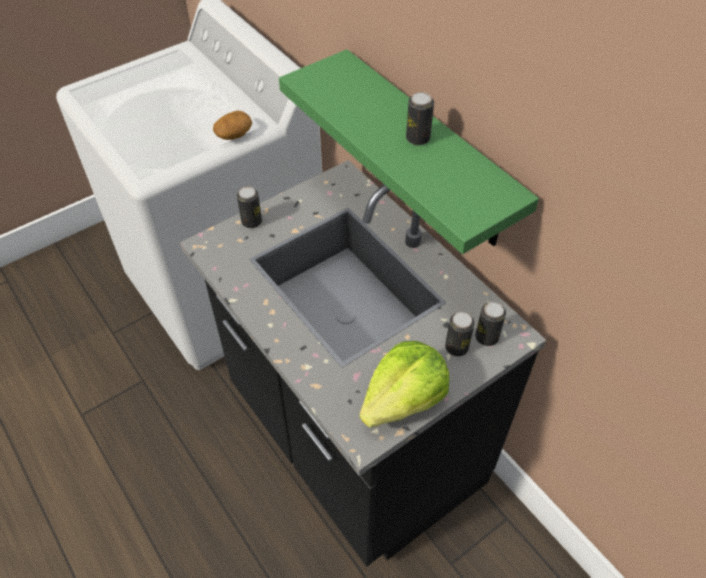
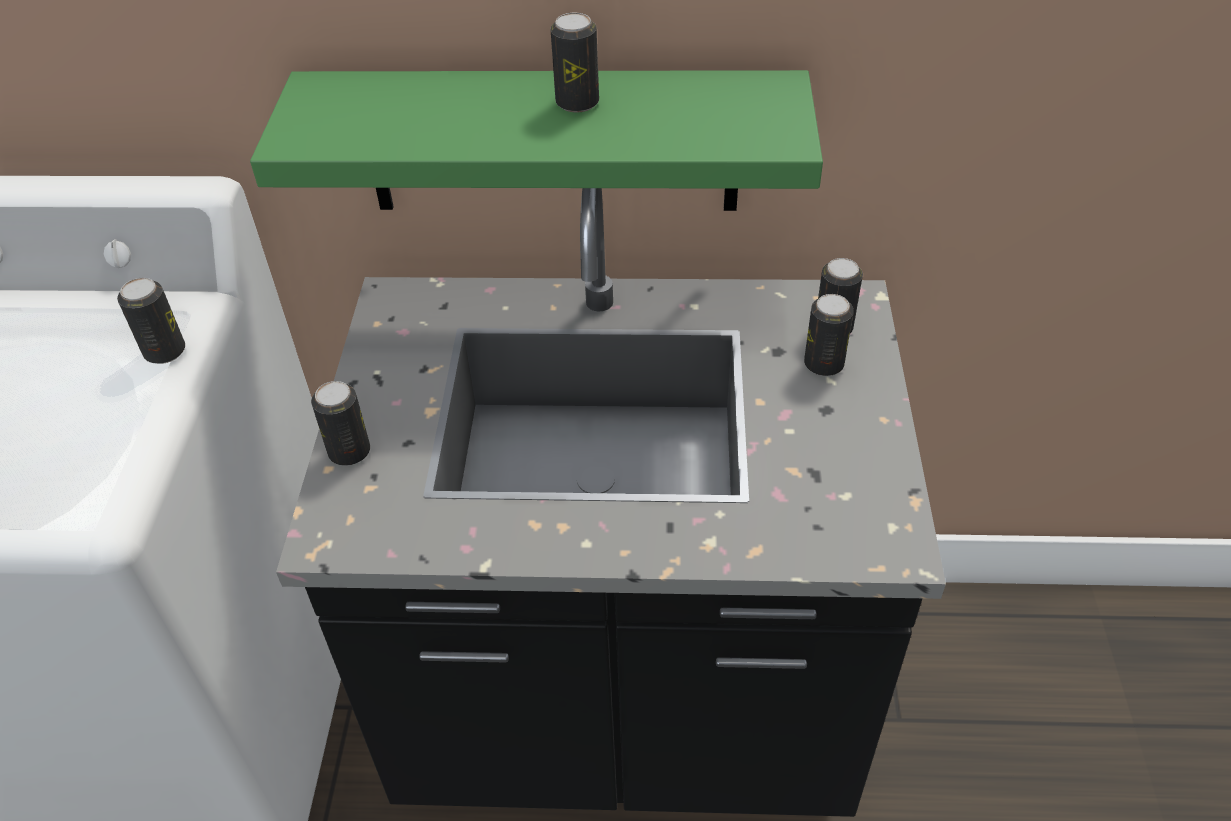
camera: 50 degrees left, 5 degrees down
(234, 135) = (165, 351): potato -> can
(404, 400) = (864, 466): lettuce -> none

